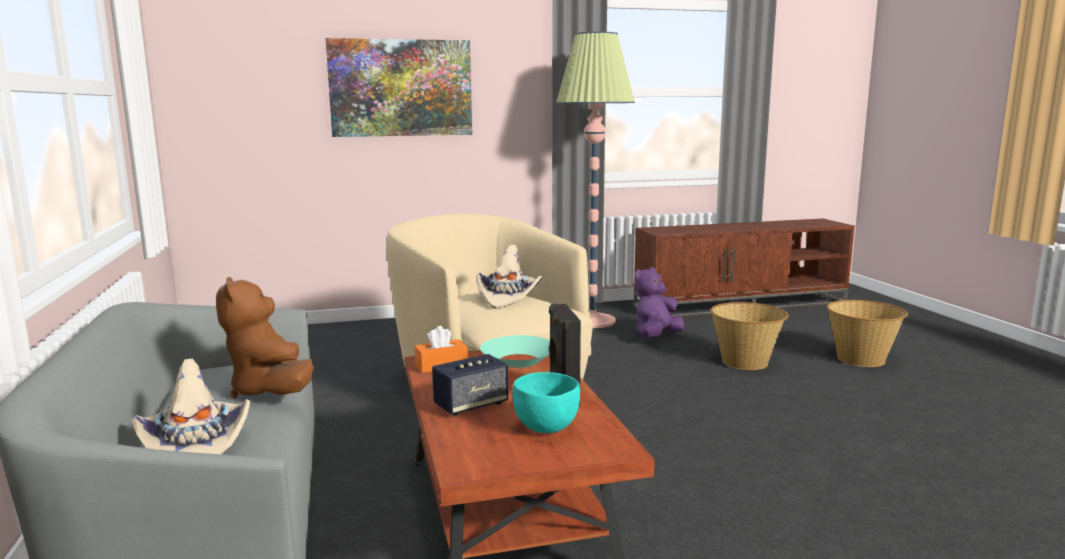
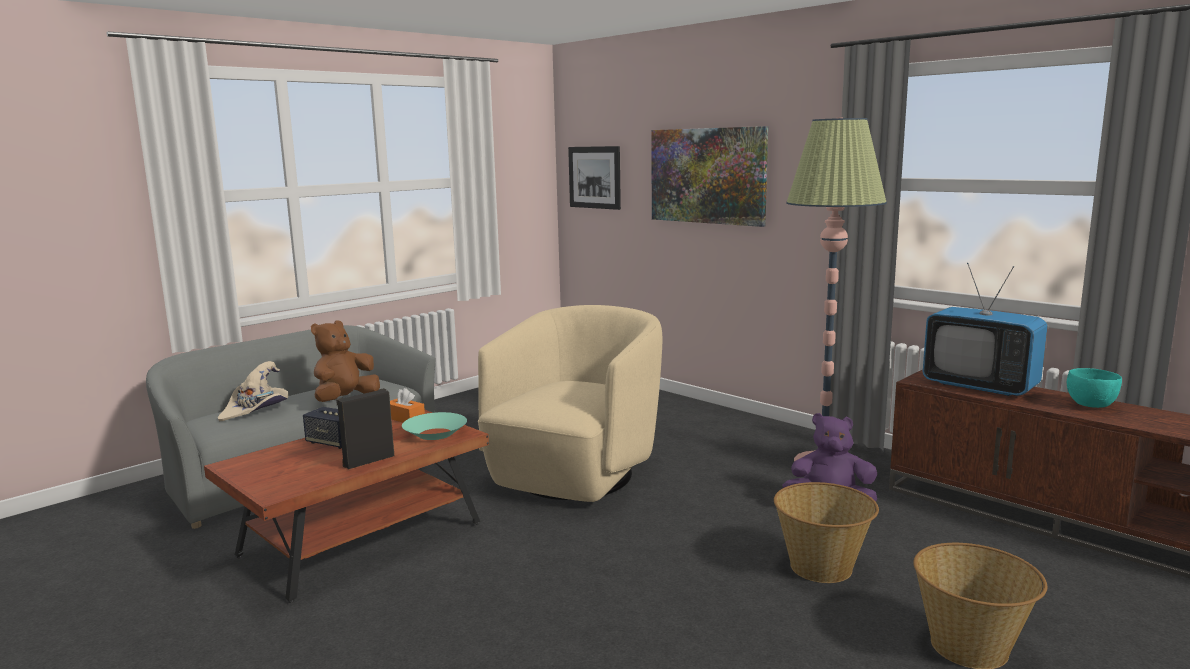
camera: 60 degrees right, 0 degrees up
(229, 92) = (594, 177): none -> picture
(508, 298) = (571, 392): beige hat -> none
(546, 428) = (302, 469): turquoise bowl -> turquoise bowl (1090, 405)
(690, 229) = (980, 386): none -> television

